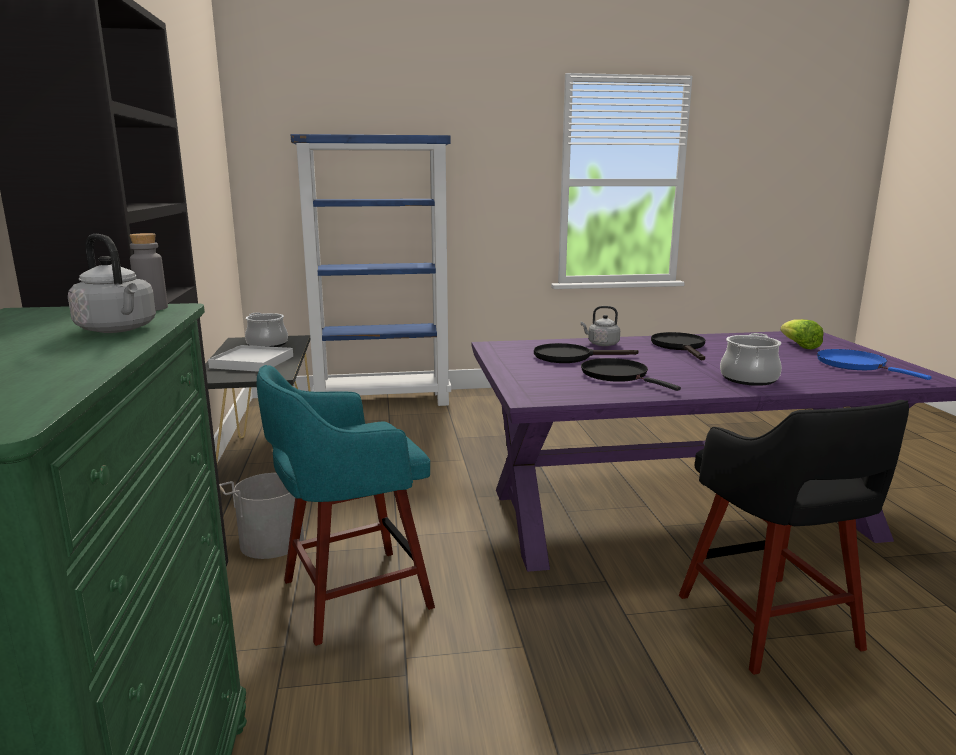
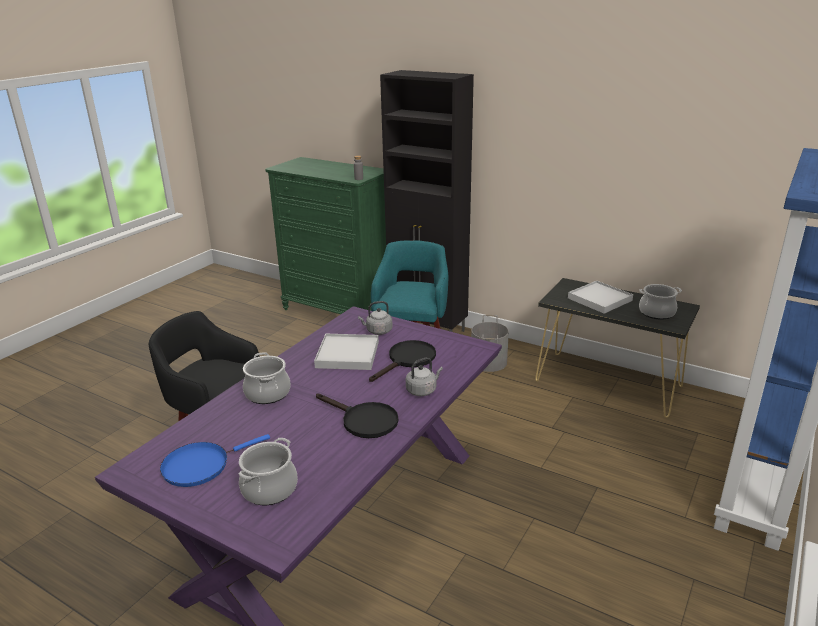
camera: 130 degrees right, 10 degrees up
(119, 329) = (334, 175): grey kettle -> grey kettle (377, 331)
(618, 375) = (347, 355): black frying pan -> white tray
(799, 346) = (269, 489): lettuce -> cooking pot
(855, 365) = (200, 466): blue frying pan -> blue frying pan turned 135 degrees clockwise

